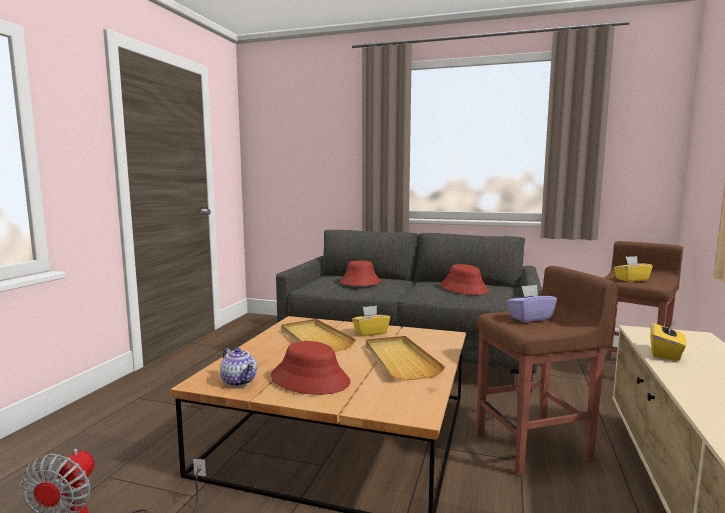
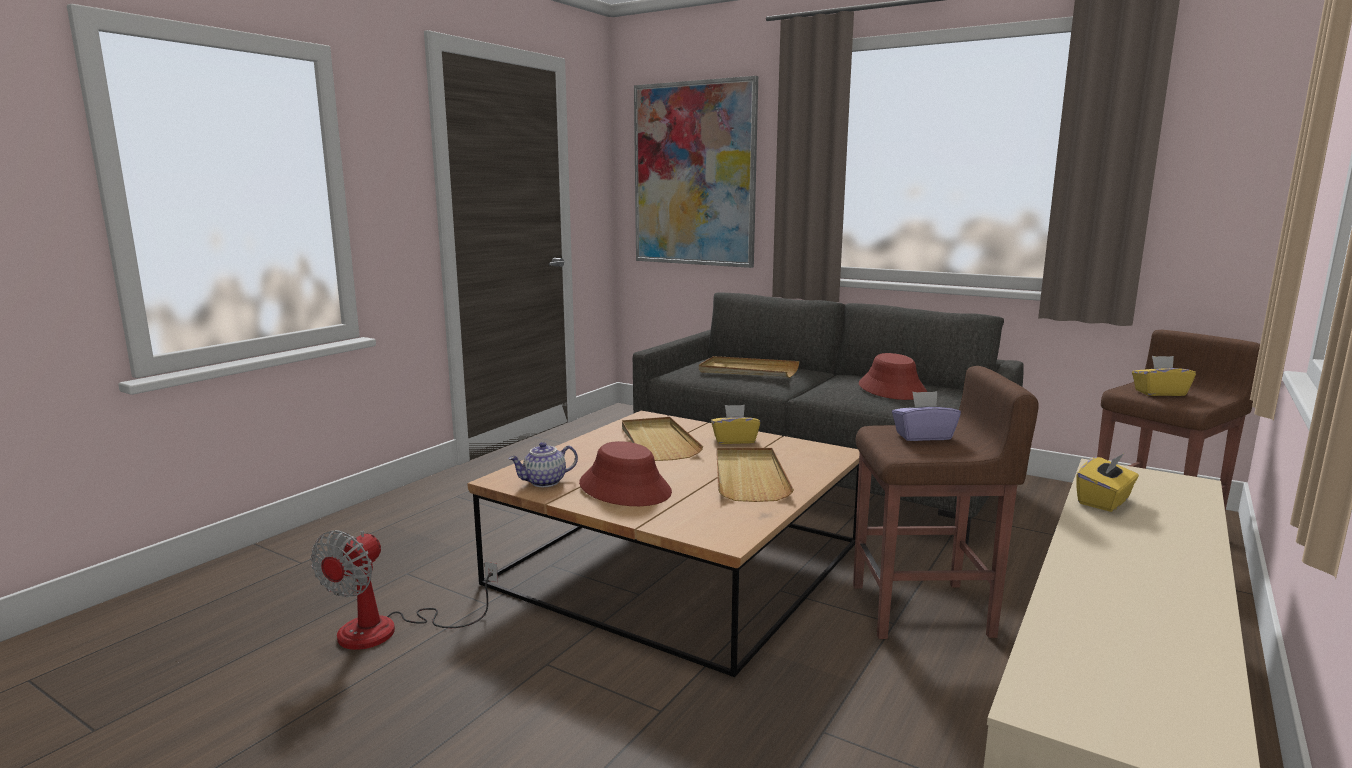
camera: 15 degrees right, 5 degrees up
(240, 381) = (544, 482): teapot -> teapot turned 90 degrees clockwise
(301, 151) = (694, 175): none -> picture
(360, 282) = (748, 371): red hat -> beige tray

